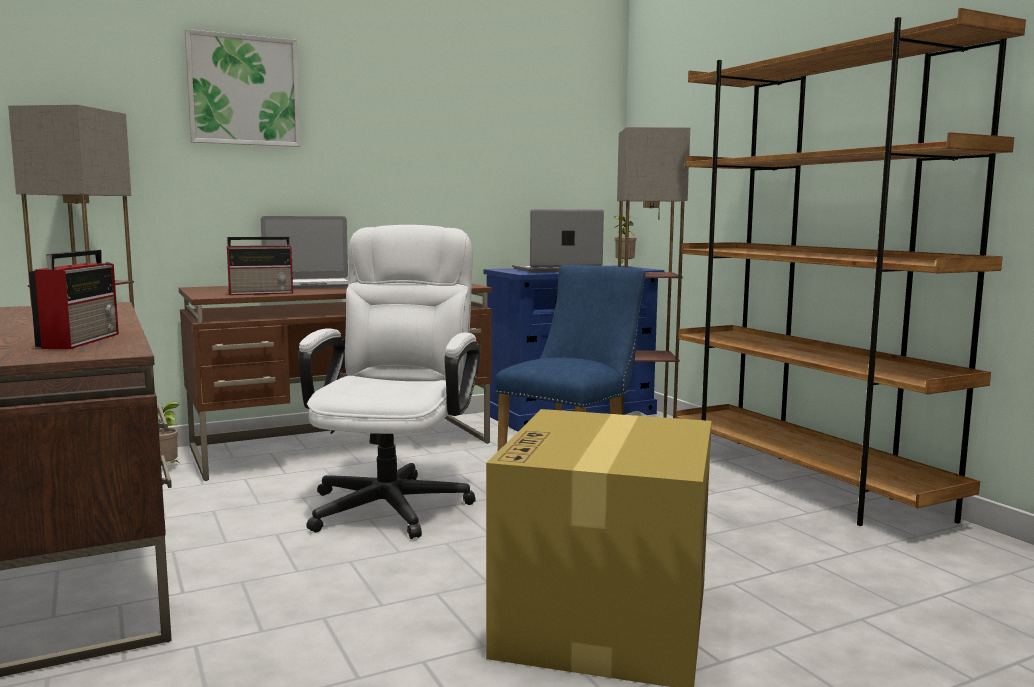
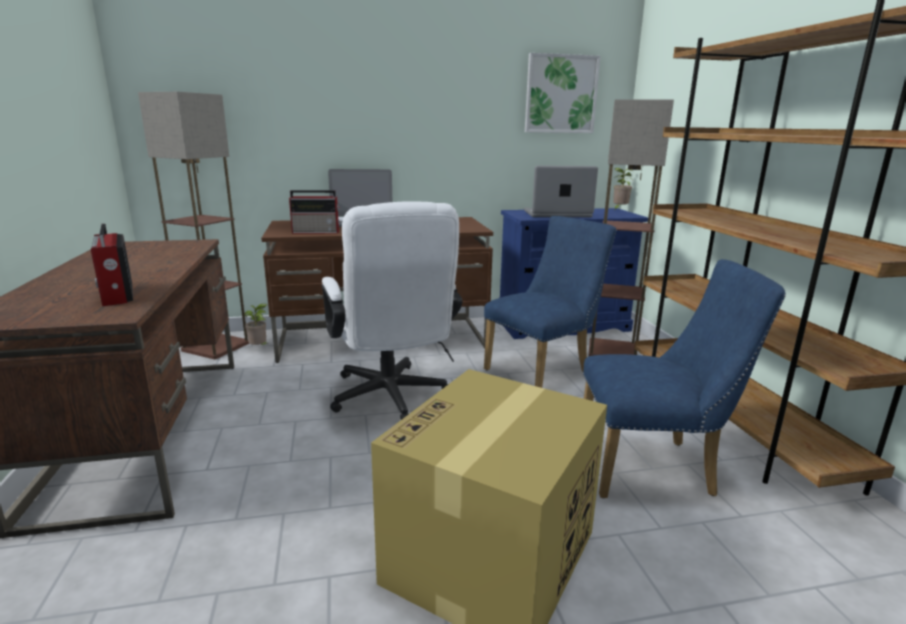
camera: 15 degrees right, 10 degrees up
(81, 340) = (117, 295): radio -> radio turned 135 degrees clockwise
(243, 90) = (315, 71): picture -> picture (561, 94)
(394, 501) = (391, 399): white office chair -> white office chair turned 135 degrees clockwise
(742, 527) = (654, 468): none -> blue chair

